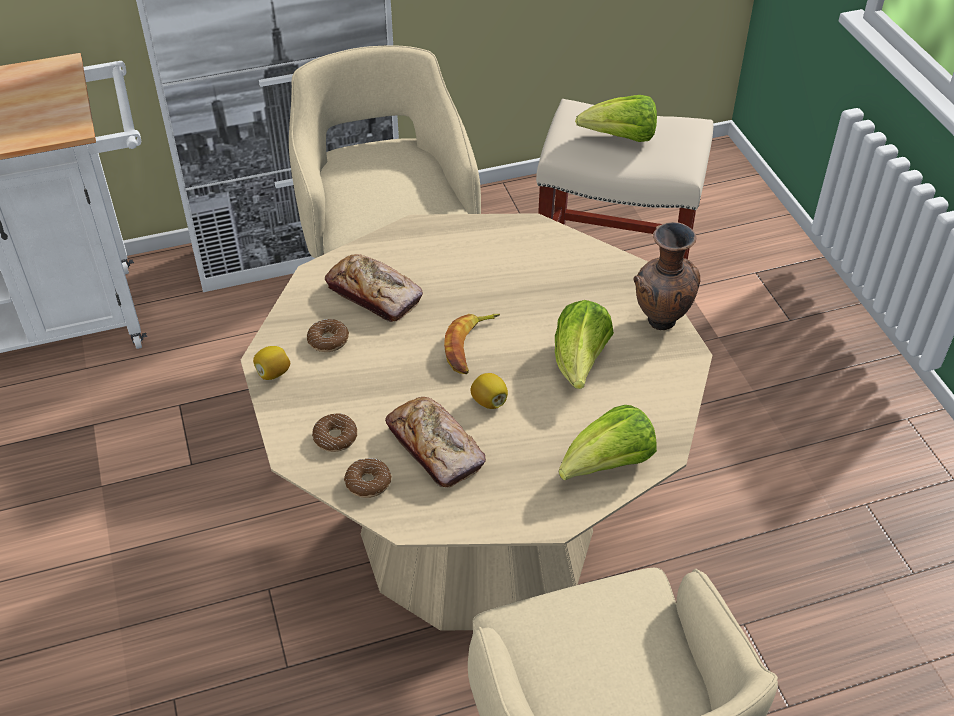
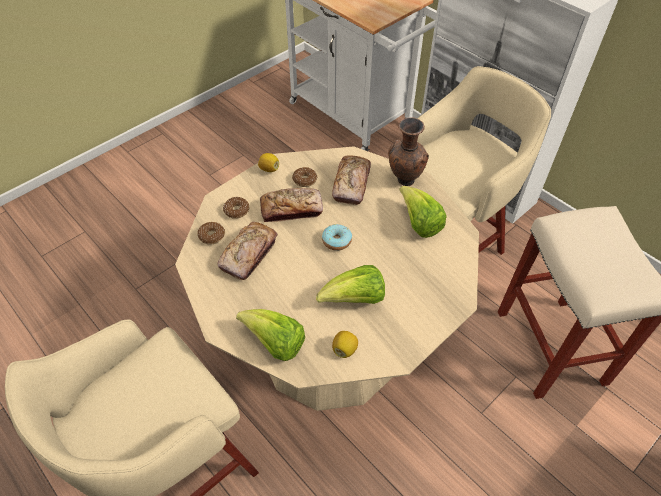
camera: 65 degrees right, 5 degrees up
(378, 374) = (291, 209): none -> bread
(470, 346) = (336, 241): banana -> donut
(489, 401) = (297, 266): lemon -> lemon (345, 349)
(621, 138) = (599, 250): lettuce -> lettuce (419, 223)
(661, 323) = (419, 332): brown vase -> brown vase (404, 180)

